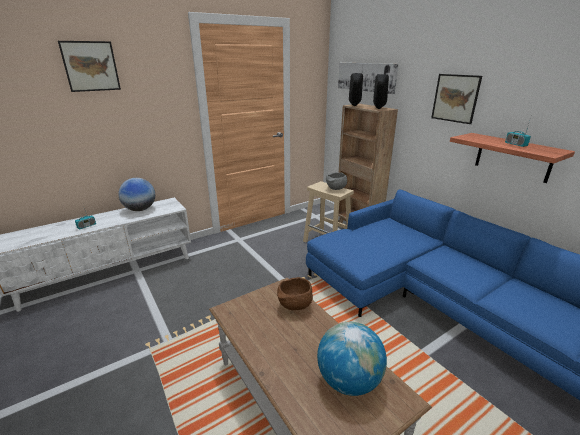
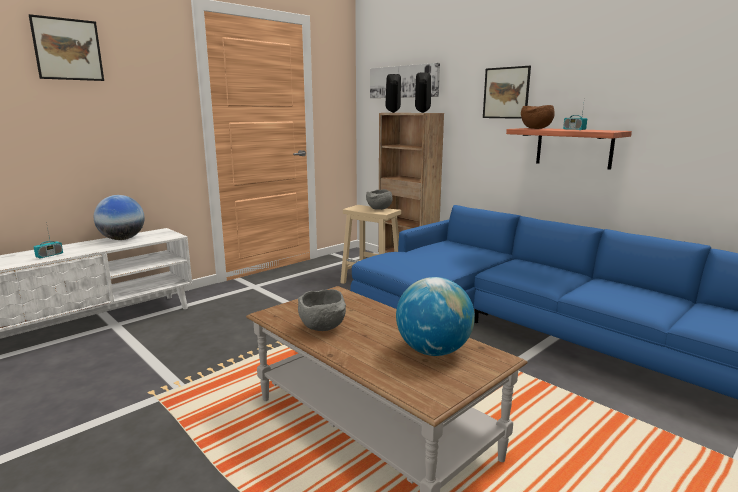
camera: 10 degrees left, 10 degrees down
(264, 334) = (324, 328): none -> grey bowl
(294, 306) = (354, 305): brown bowl -> brown bowl (536, 128)

